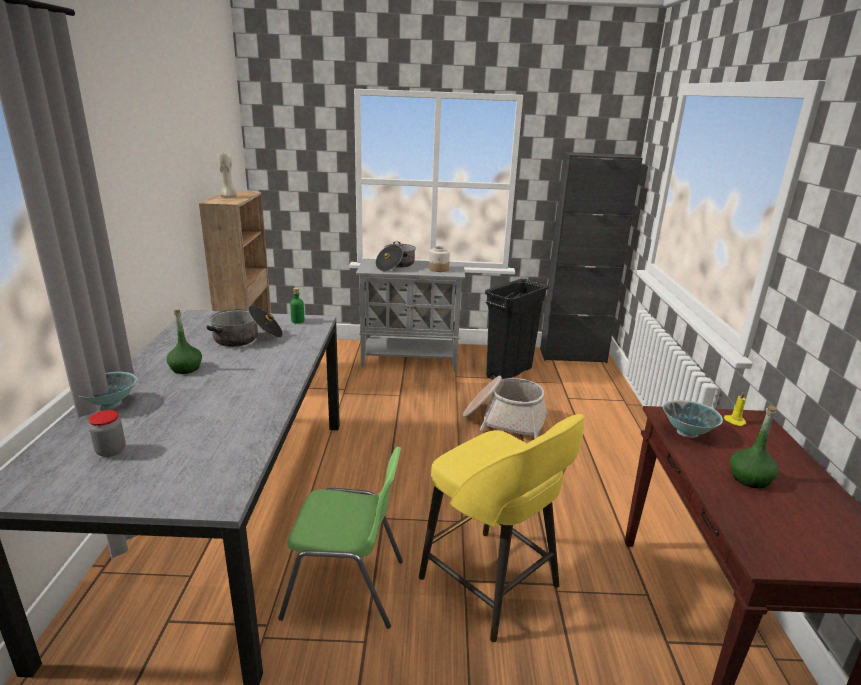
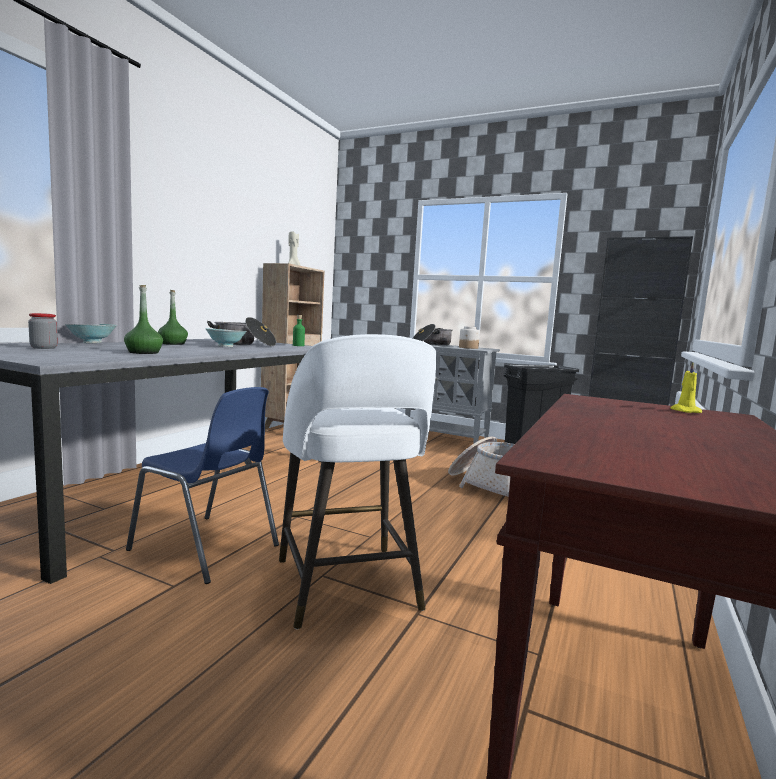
camera: 25 degrees right, 15 degrees down
(346, 588) = (206, 548): green chair -> blue chair
(492, 585) = (347, 587): yellow stool -> white stool
(687, 433) = (594, 405): bowl -> bowl (225, 347)
(750, 479) = (639, 429): green bottle -> green bottle (143, 352)

